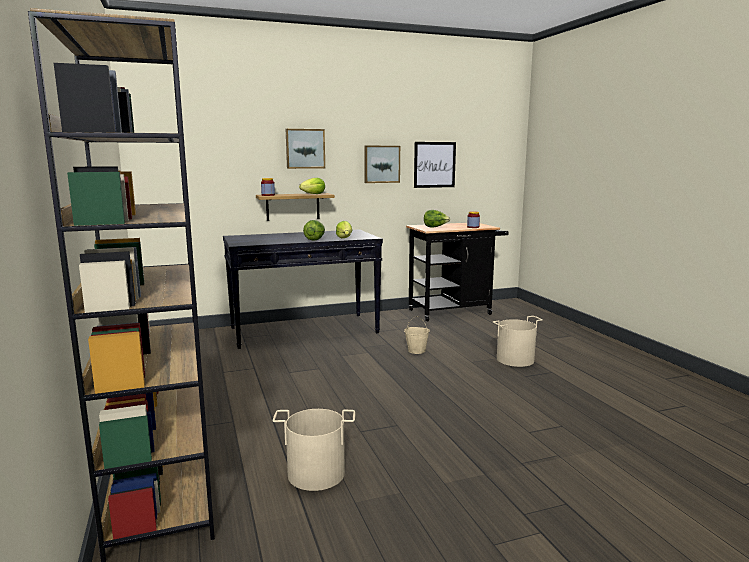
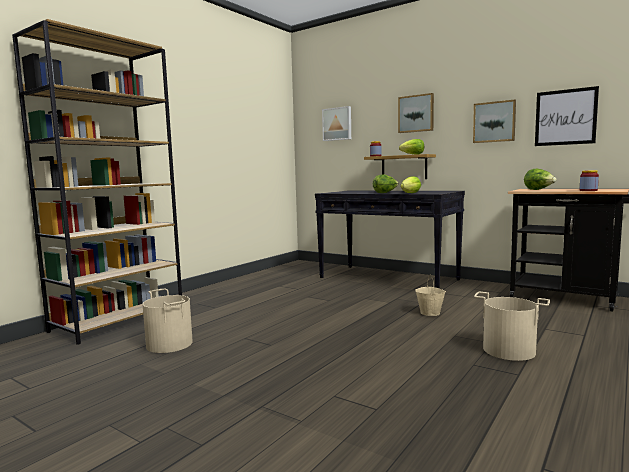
camera: 55 degrees right, 5 degrees down
(199, 151) = (337, 124): none -> picture

